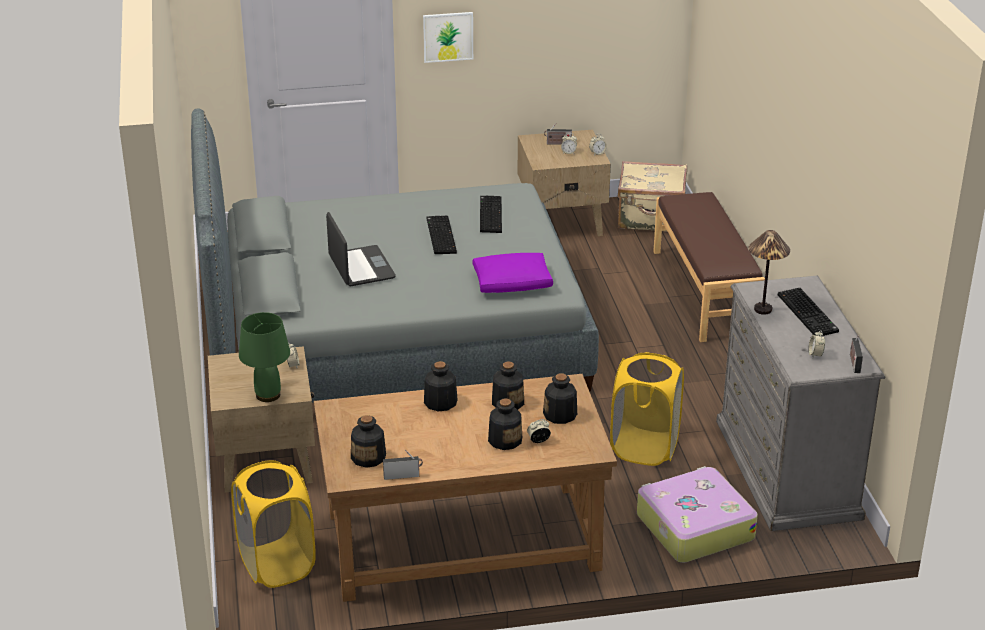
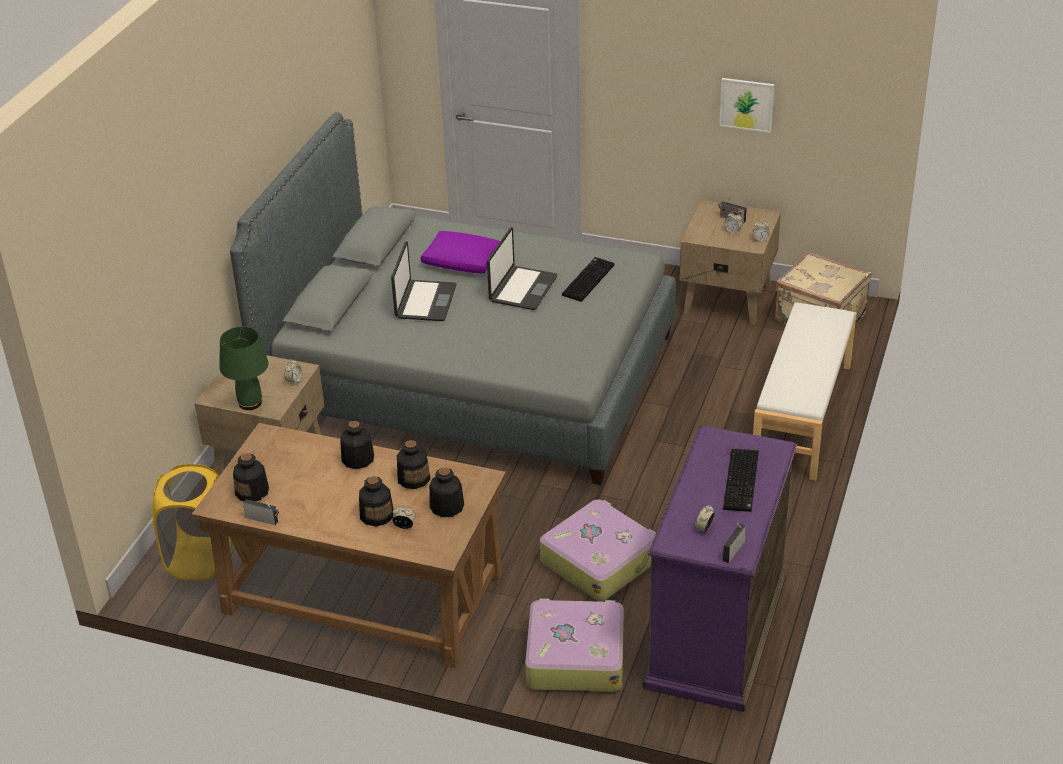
camera: 30 degrees right, 5 degrees up
(440, 236) = (522, 289): keyboard -> laptop
(448, 36) = (634, 85): picture -> picture (746, 104)
(513, 283) = (543, 357): purple pillow -> purple pillow (463, 261)
(644, 448) = (599, 560): yellow laundry basket -> suitcase
(705, 292) = (803, 416): brown bench -> white bench
(762, 310) = (700, 463): table lamp -> none
(788, 469) = (717, 631): grey dresser -> purple dresser

